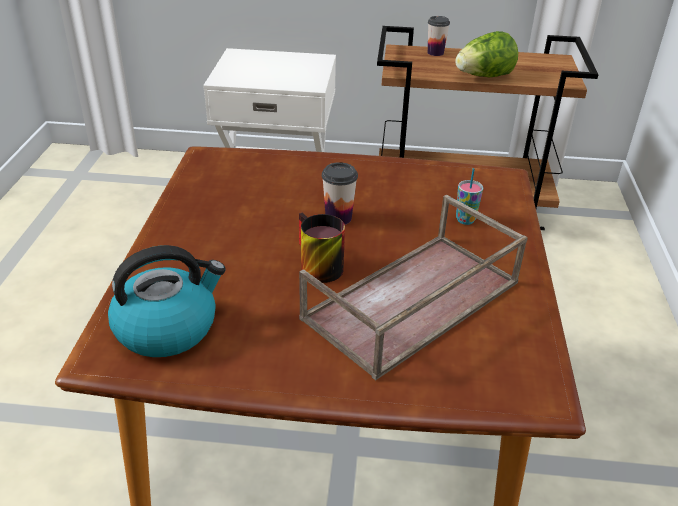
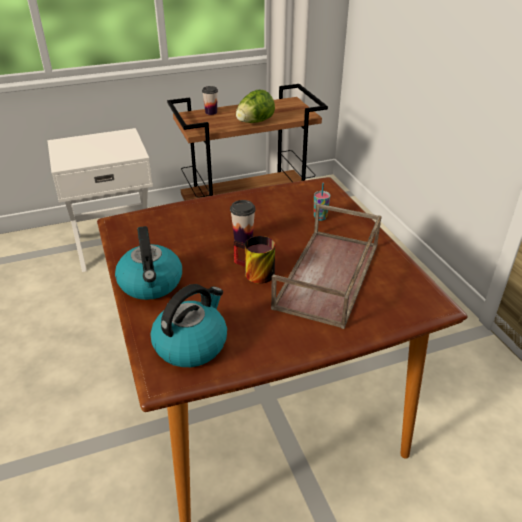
camera: 25 degrees left, 0 degrees up
(183, 239) = (151, 284): none -> kettle

